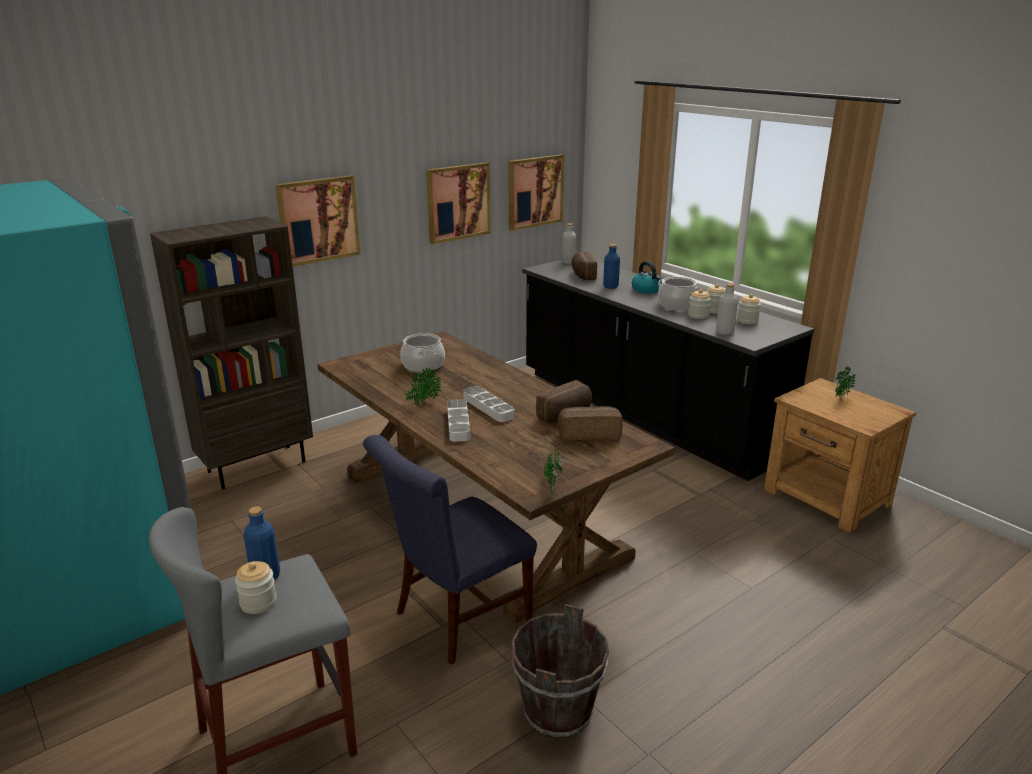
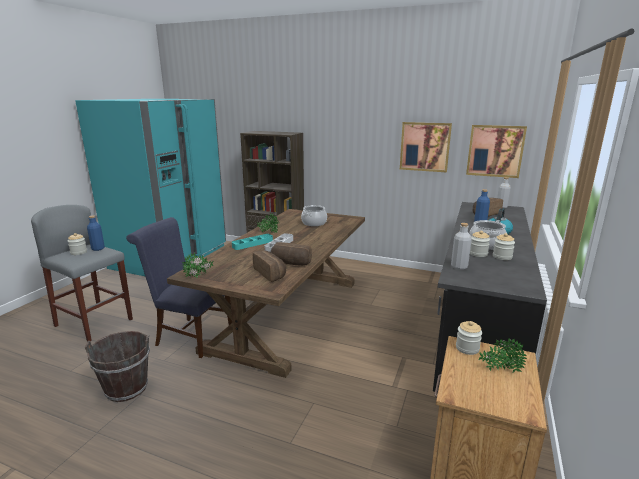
camera: 60 degrees right, 5 degrees down
(318, 220) = (332, 140): picture -> none
(458, 424) = (252, 244): grey tray -> turquoise tray
(747, 321) = (503, 271): jar -> jar (467, 348)

